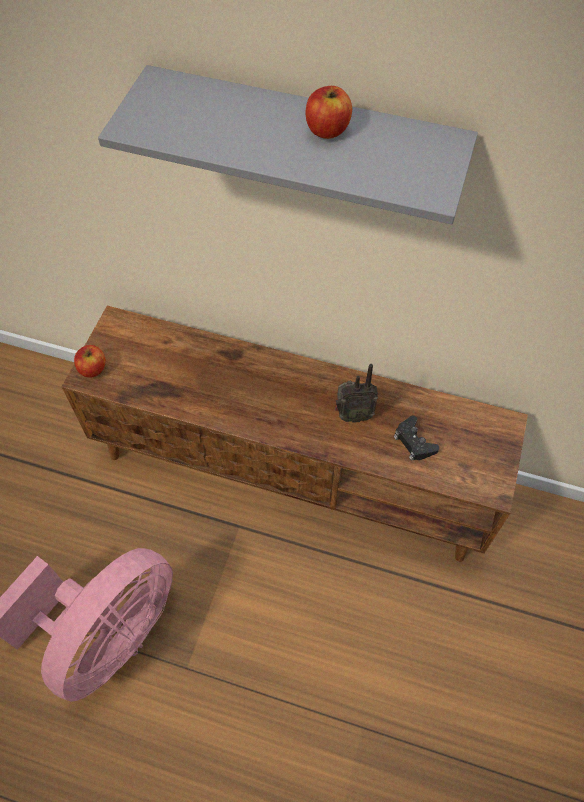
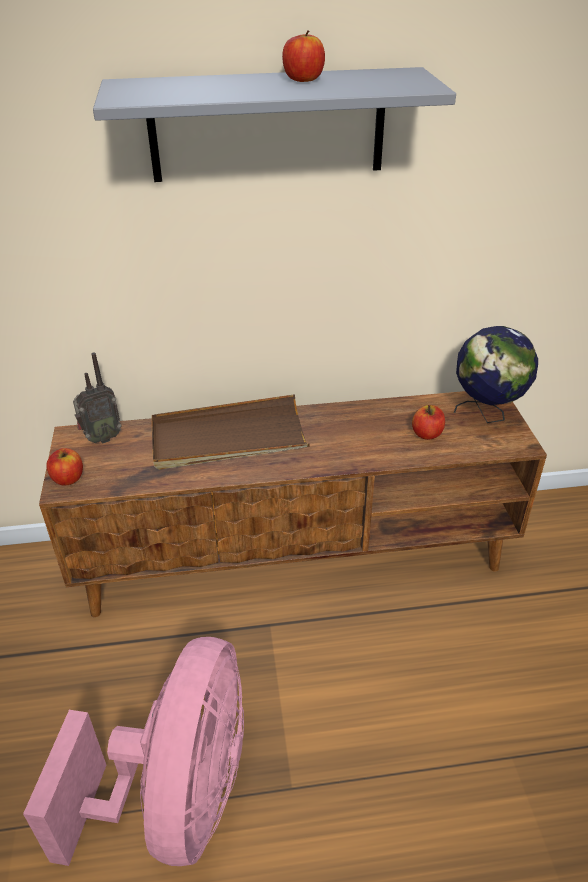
camera: 25 degrees left, 20 degrees down
(238, 375) = (228, 438): none -> brown tray
(352, 415) = (358, 433): radio -> radio (101, 438)
(414, 442) = (427, 434): black game controller -> apple
(486, 442) = (486, 414): none -> globe

